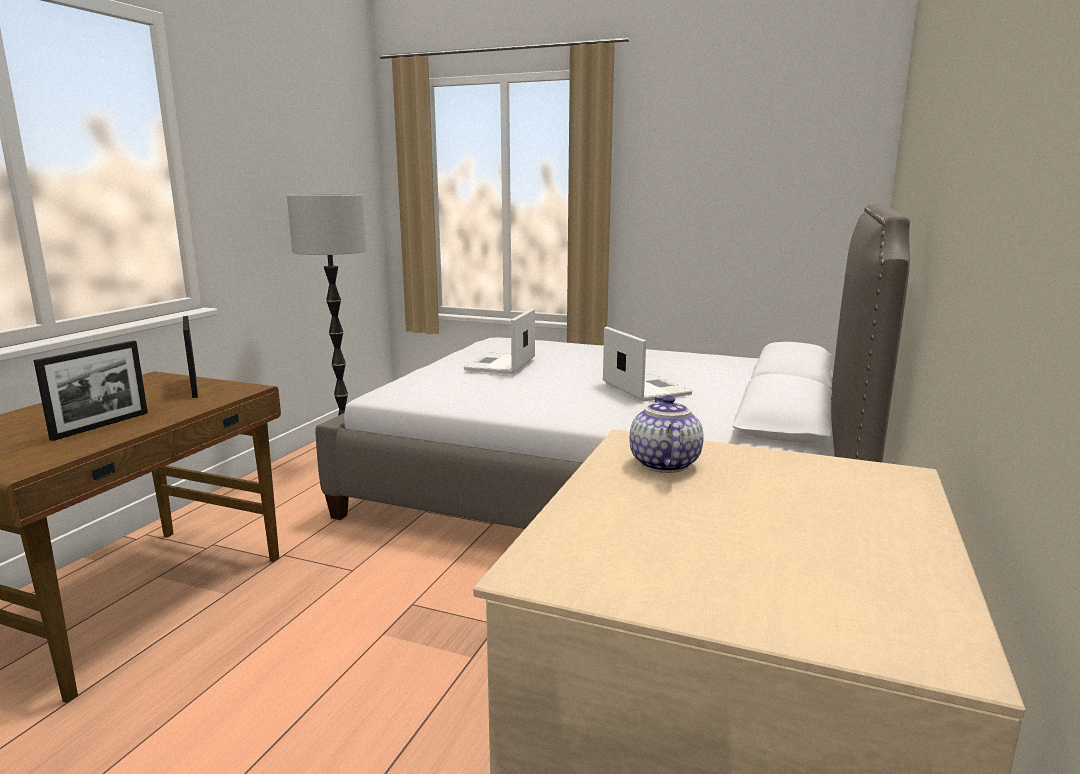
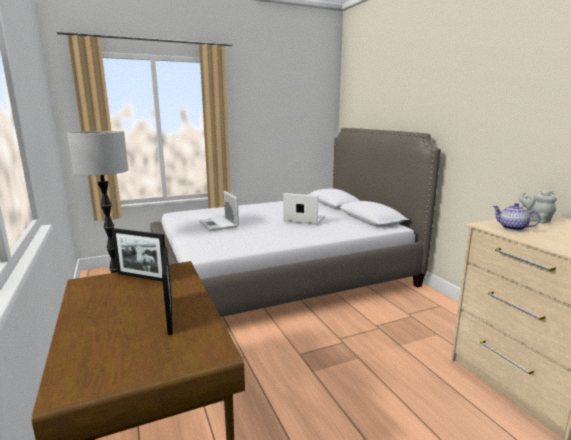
camera: 45 degrees left, 0 degrees up
(807, 473) = (535, 220): none -> grey teapot

